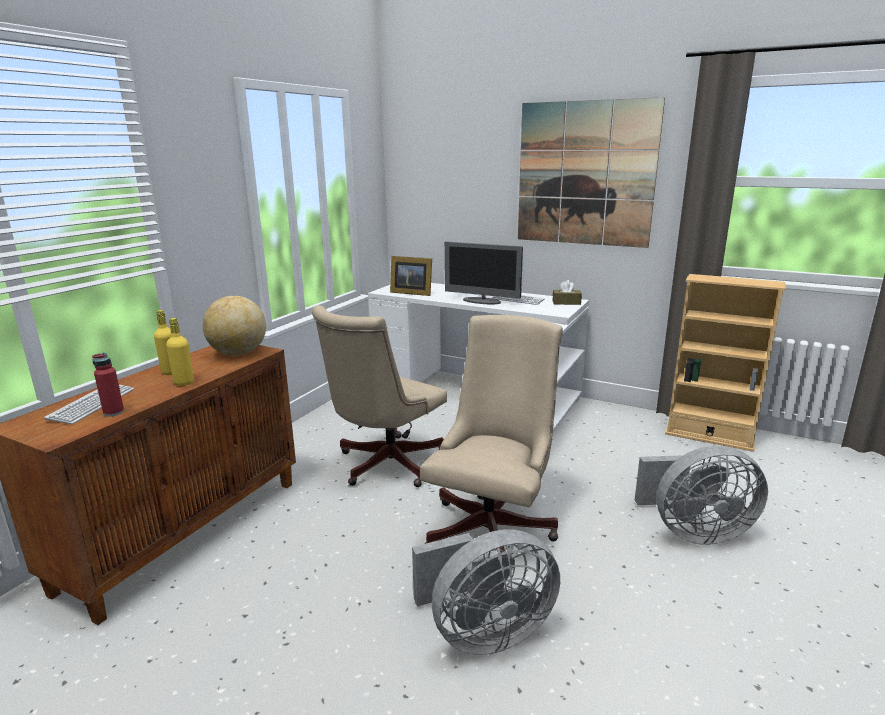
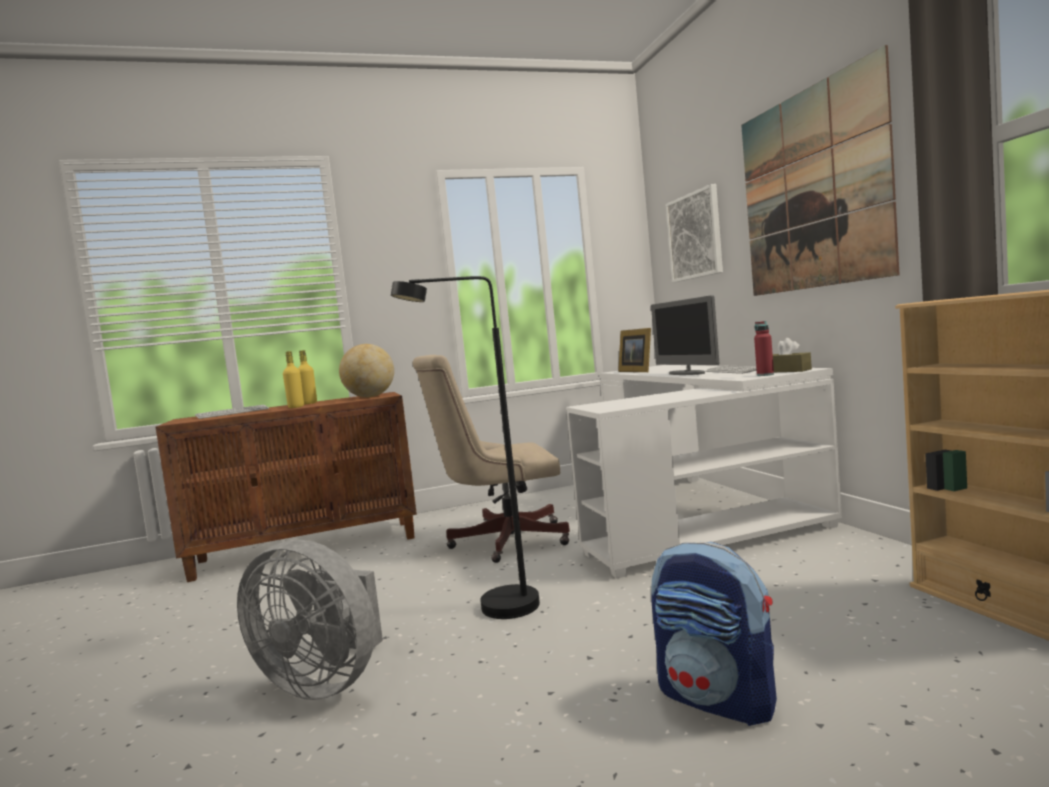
camera: 45 degrees right, 15 degrees down
(113, 412) = (226, 416): red bottle -> red bottle (765, 375)
(452, 177) = (695, 236): none -> picture
(494, 527) = (495, 611): beige office chair -> black floor lamp
(693, 532) = (718, 699): grey fan -> backpack

